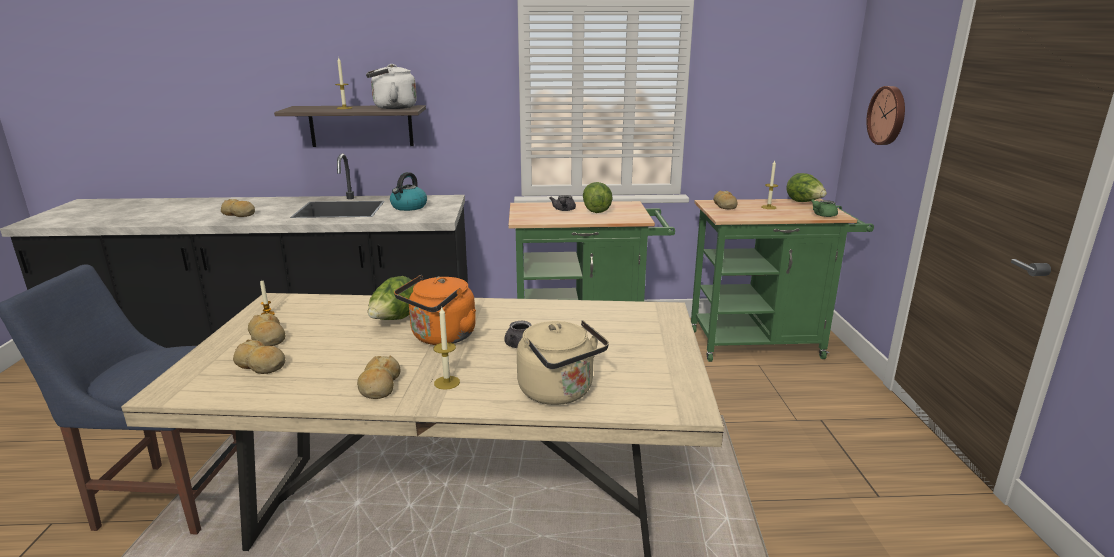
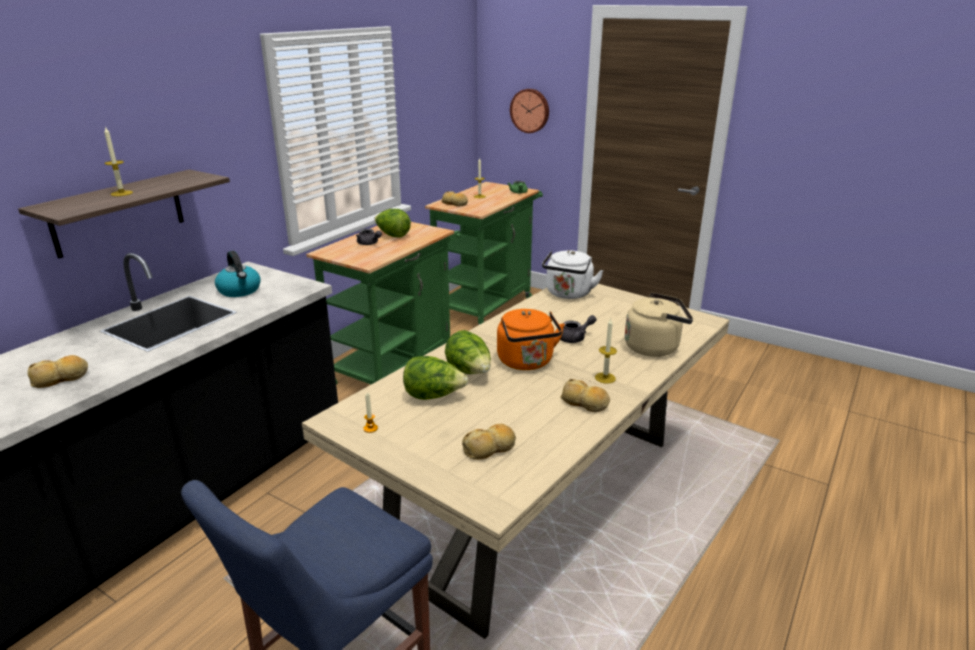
camera: 55 degrees left, 5 degrees up
(267, 338) = (431, 436): bread -> none
(392, 108) = (177, 180): white kettle -> white kettle (568, 294)
(804, 202) = (487, 187): lettuce -> lettuce (433, 396)

